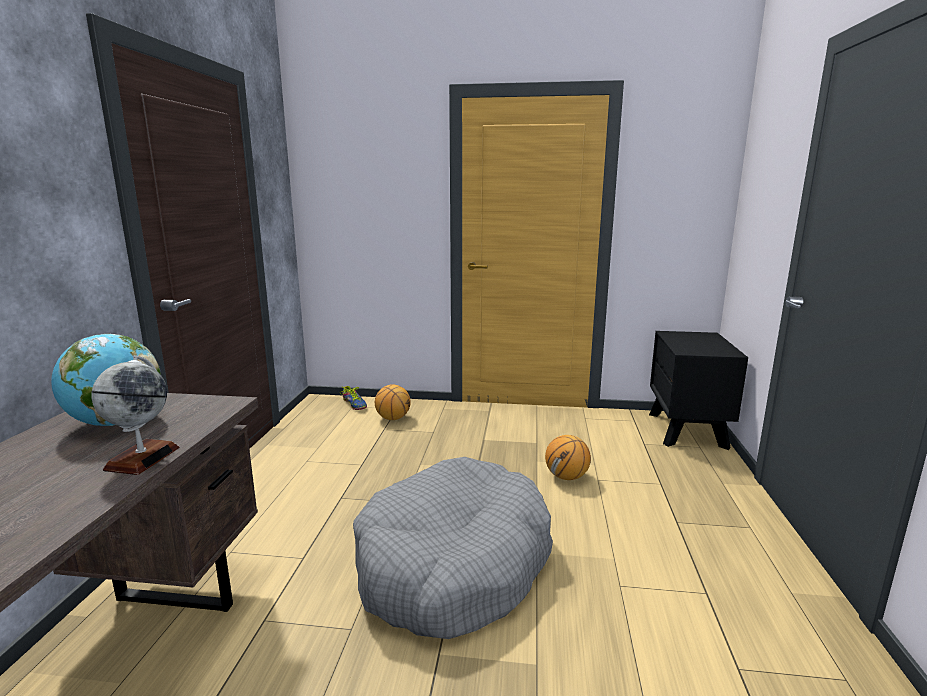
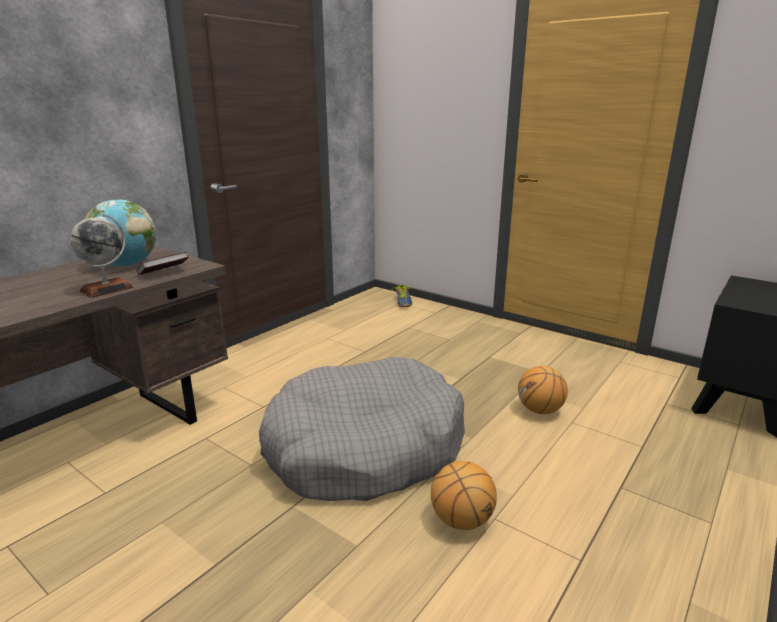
camera: 30 degrees right, 5 degrees up
(192, 421) = (164, 273): none -> book
(393, 418) = (424, 320): basketball -> basketball (461, 520)

